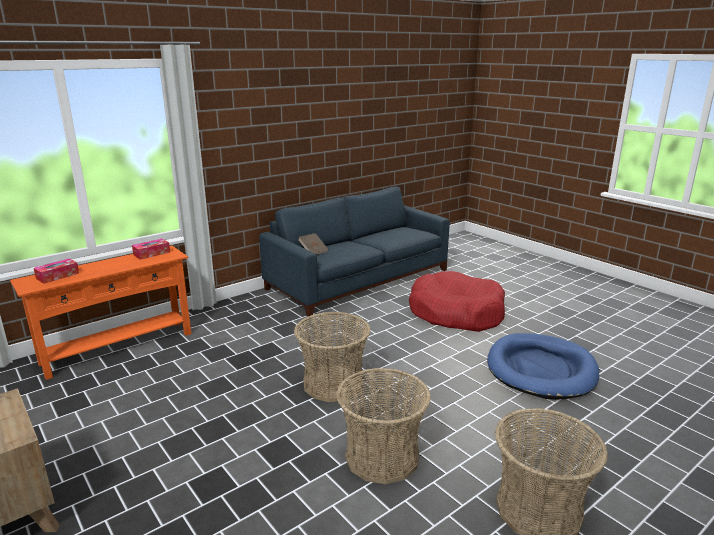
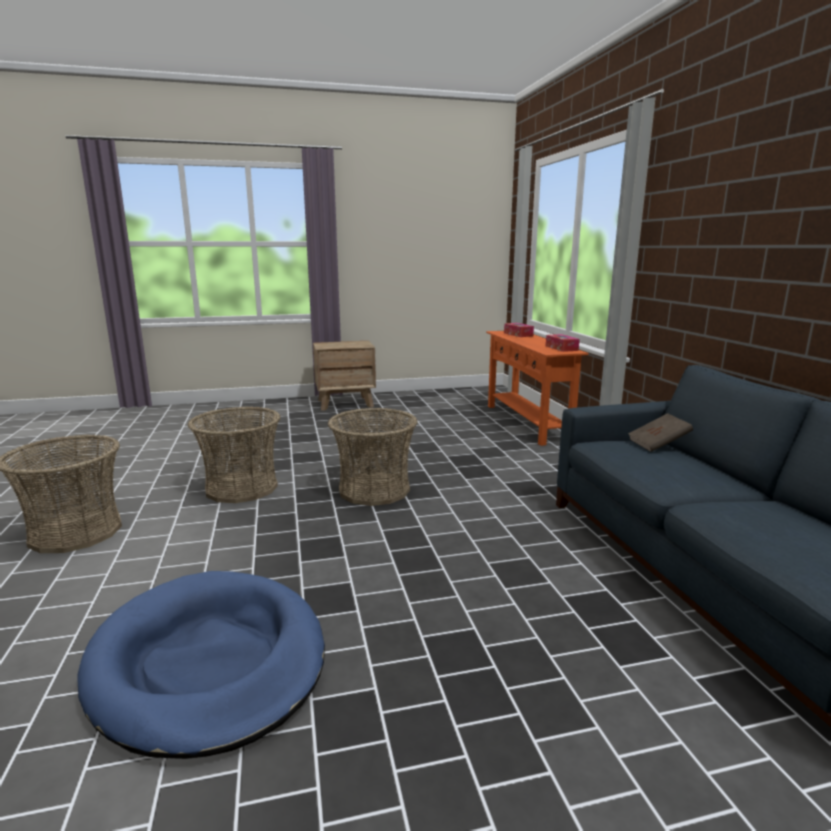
camera: 115 degrees right, 5 degrees down
(456, 313) = (505, 656): red dog bed -> none

